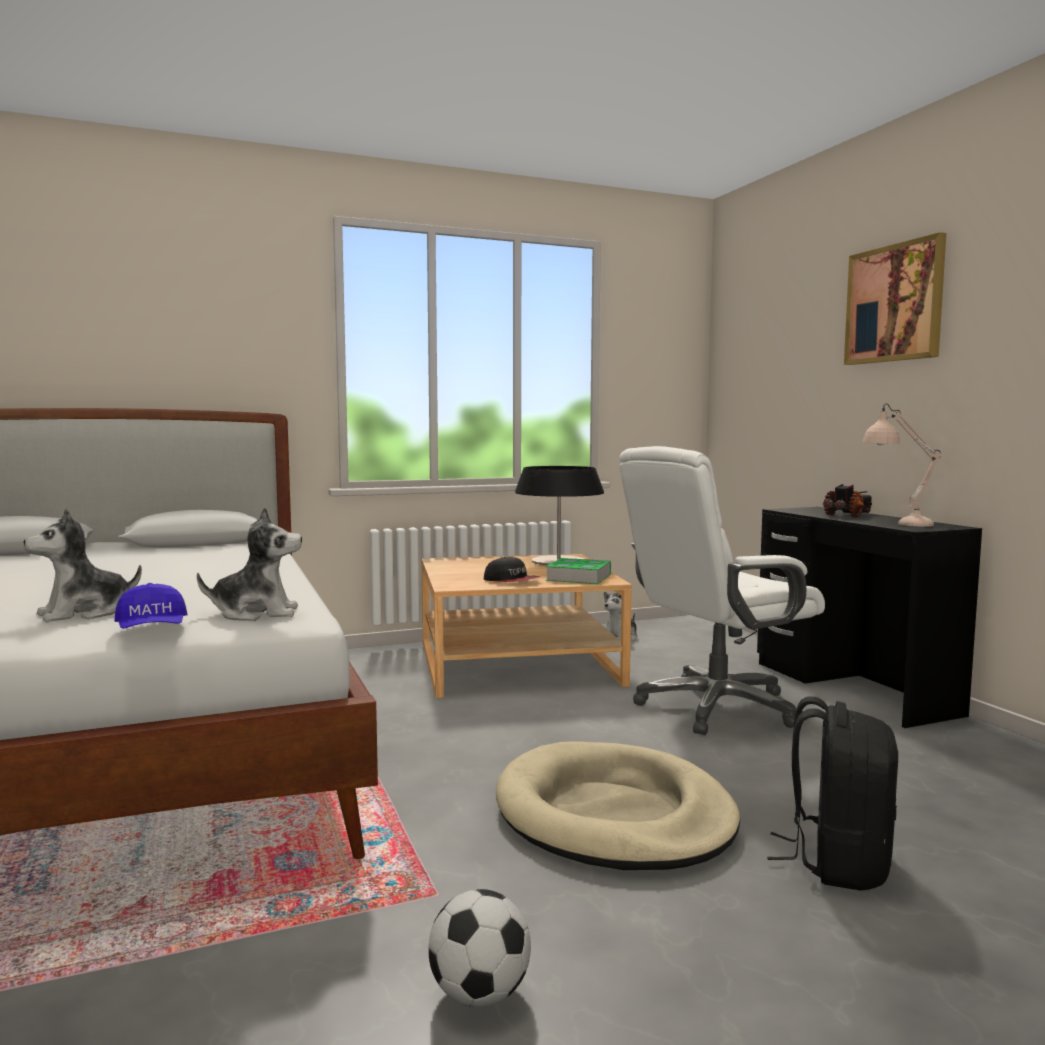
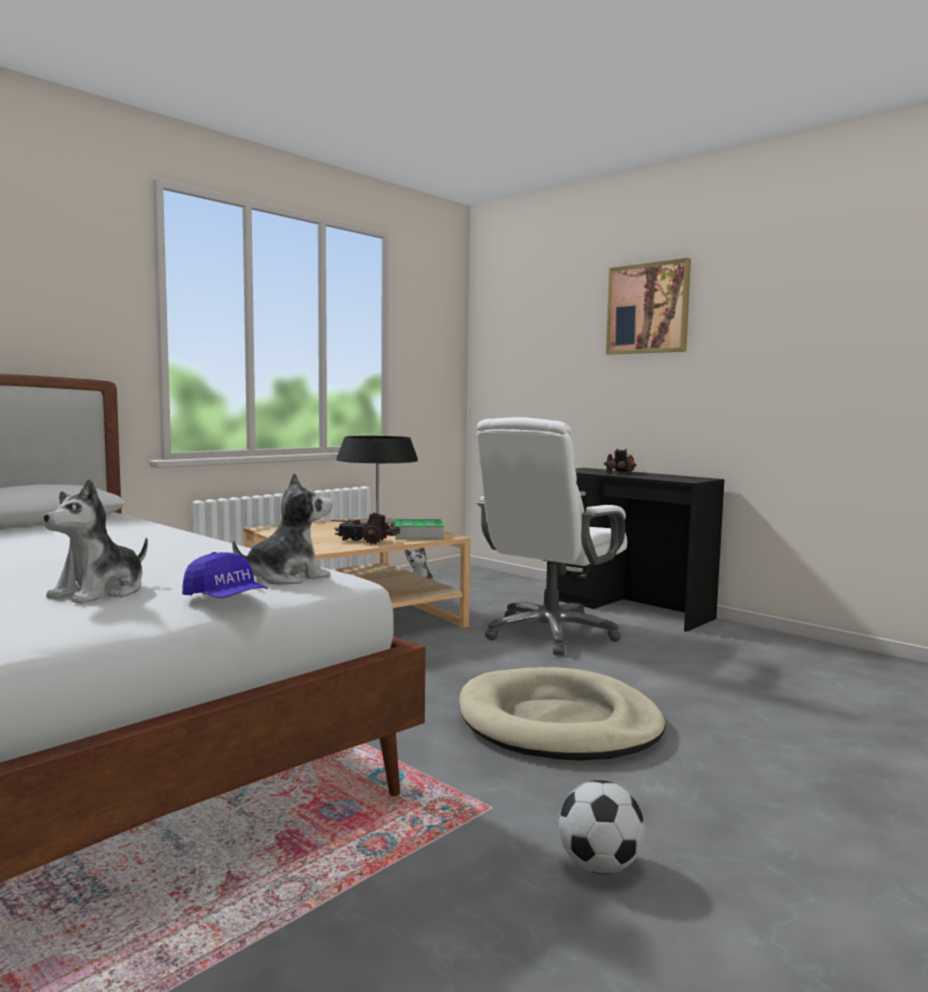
camera: 25 degrees left, 0 degrees up
(511, 581) = (366, 541): cap -> toy truck
(836, 862) = (731, 725): black backpack -> none
(897, 524) = (668, 478): beige table lamp -> none

